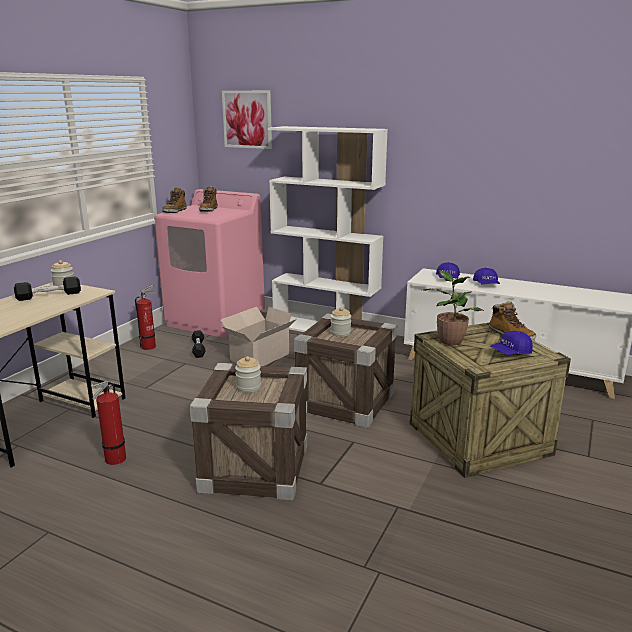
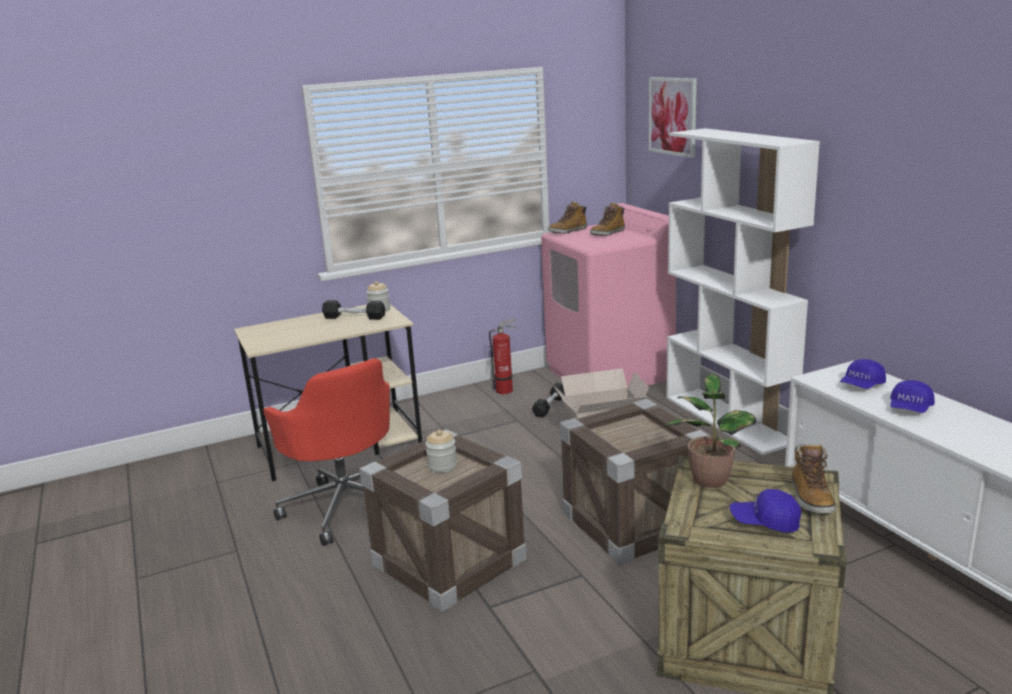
camera: 40 degrees right, 0 degrees up
(114, 460) = (346, 504): fire extinguisher -> red office chair
(340, 333) = (631, 429): jar -> none

